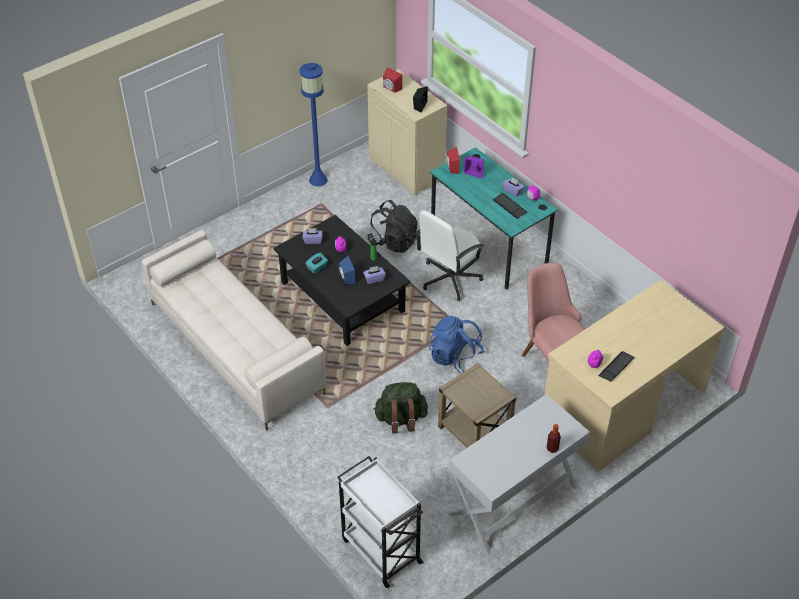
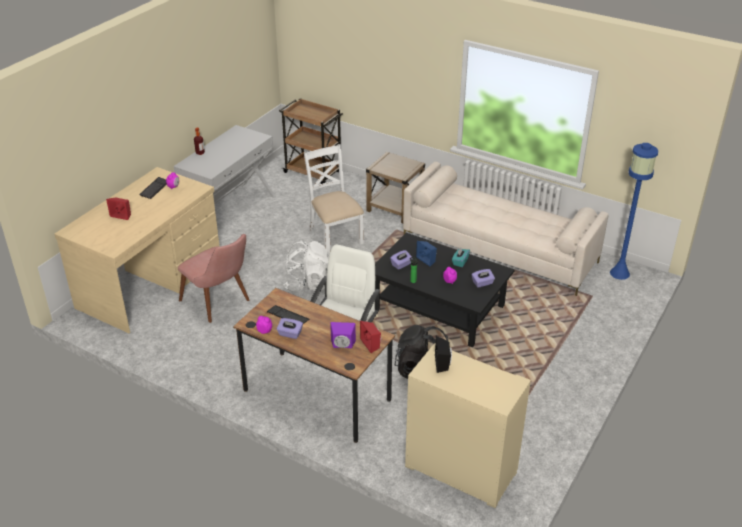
camera: 160 degrees right, 10 degrees down
(318, 180) = (555, 423): blue floor lamp -> blue floor lamp (619, 273)
(380, 549) = (313, 172): white cart -> brown cart
(391, 88) = (495, 380): red speaker -> red speaker (122, 215)
(401, 419) = (335, 236): green backpack -> white chair
(455, 358) = (308, 284): blue backpack -> white backpack
(474, 431) = (273, 240): beige side table -> beige side table (395, 208)
(488, 244) = (316, 395): turquoise desk -> brown desk

